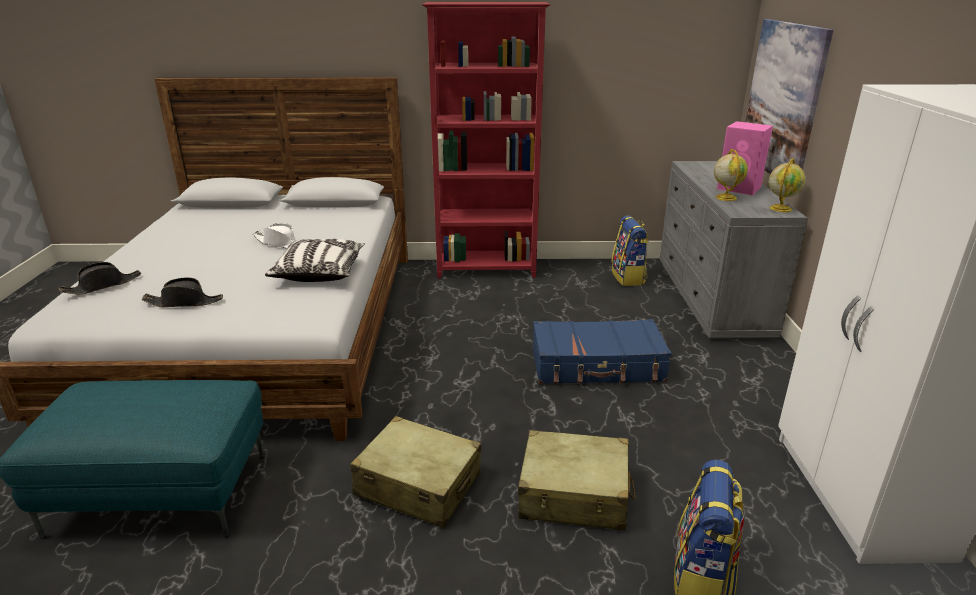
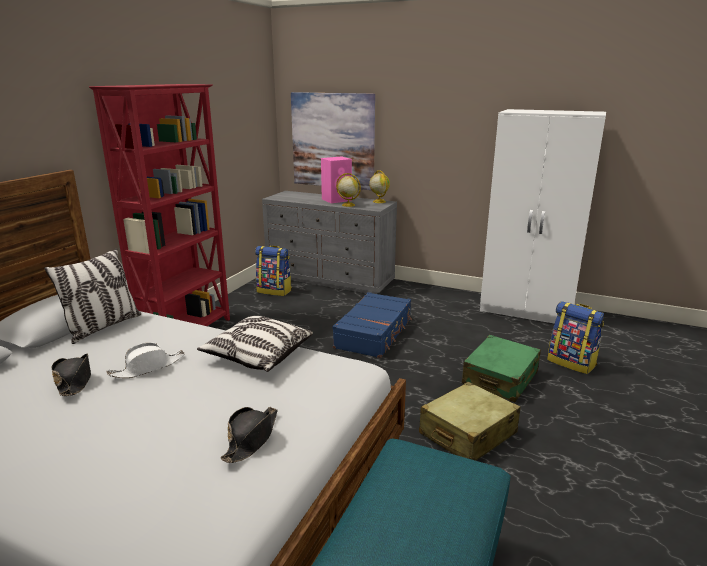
camera: 65 degrees left, 5 degrees down
(103, 285) = (125, 507): black hat -> black hat (74, 381)
(338, 212) = (103, 327): none -> pillow
(574, 494) = (500, 378): beige suitcase -> green suitcase

